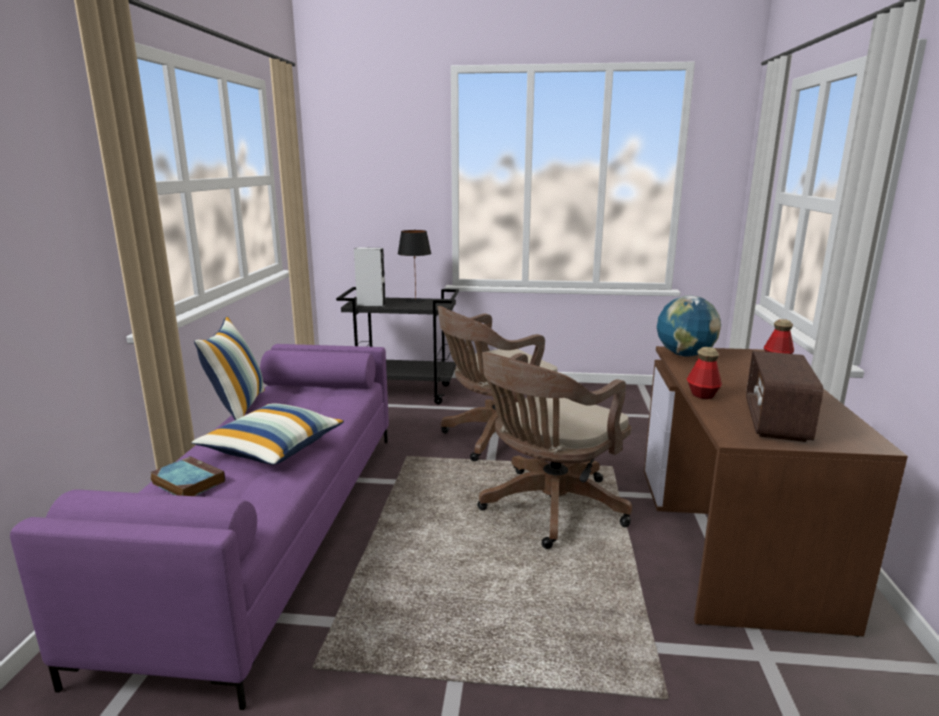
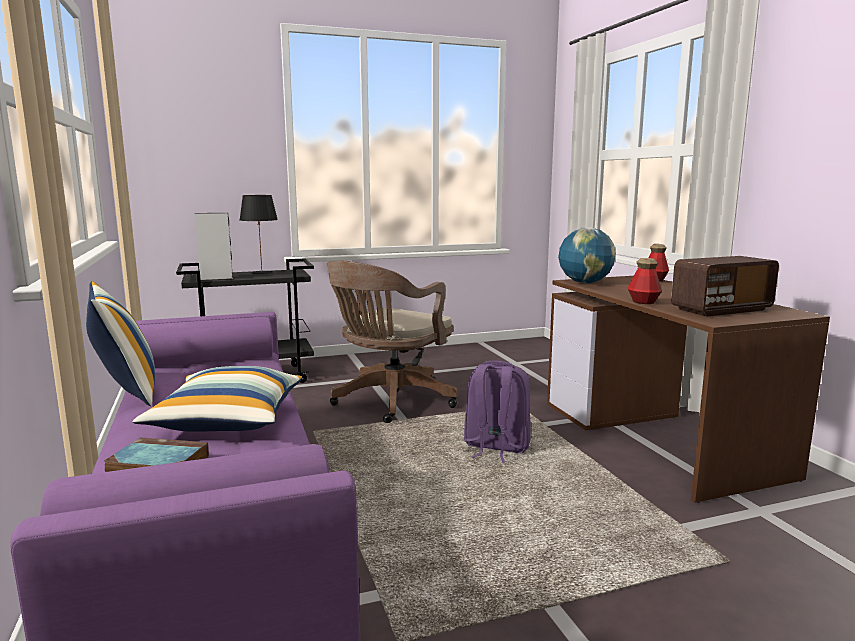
camera: 25 degrees left, 5 degrees down
(548, 509) = (495, 447): brown office chair -> purple backpack
(776, 421) = (721, 310): radio -> radio turned 105 degrees counterclockwise

